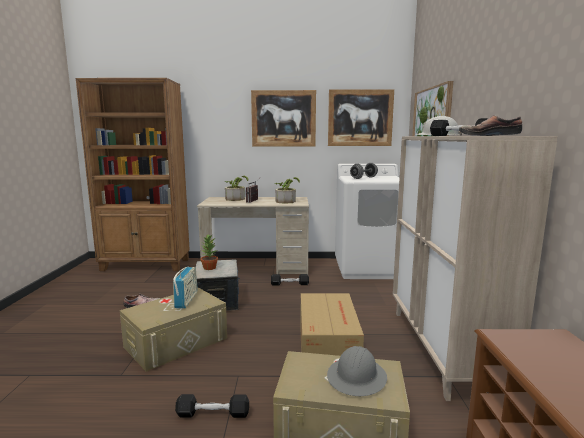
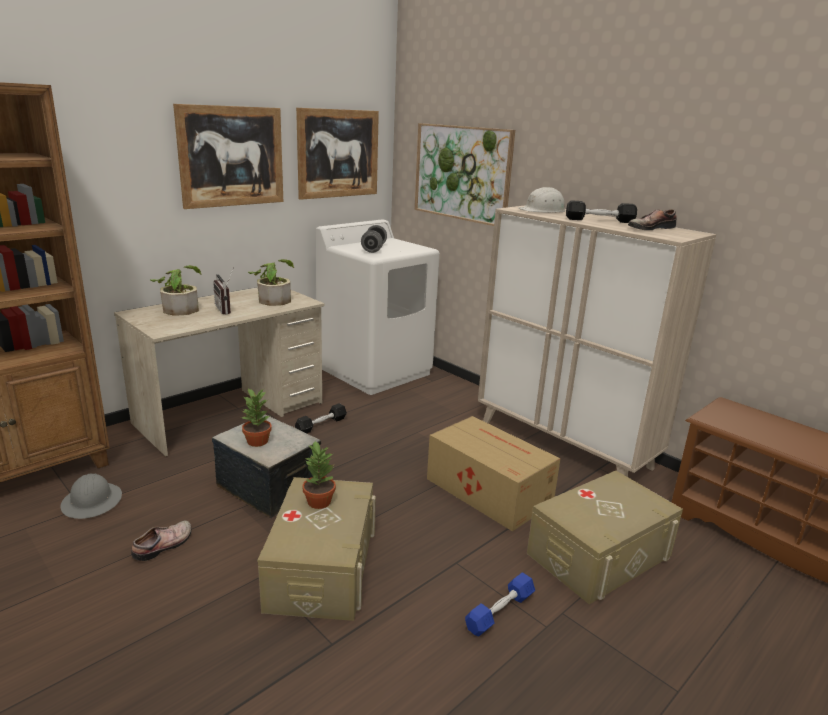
camera: 45 degrees left, 10 degrees up
(186, 300) = (318, 501): radio -> potted plant
(213, 414) = (500, 612): black dumbbell -> blue dumbbell
(357, 377) = (618, 501): grey hard hat -> grey hard hat (92, 502)

